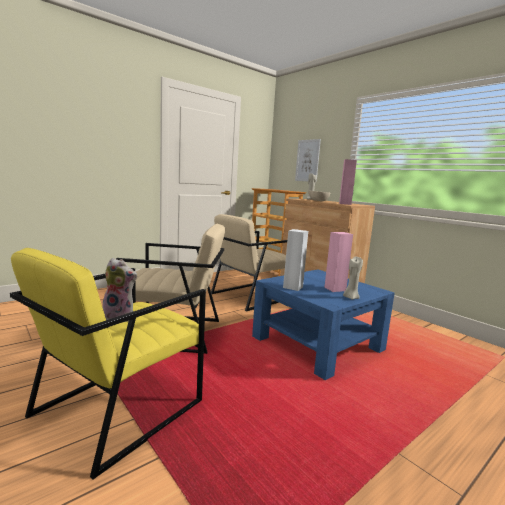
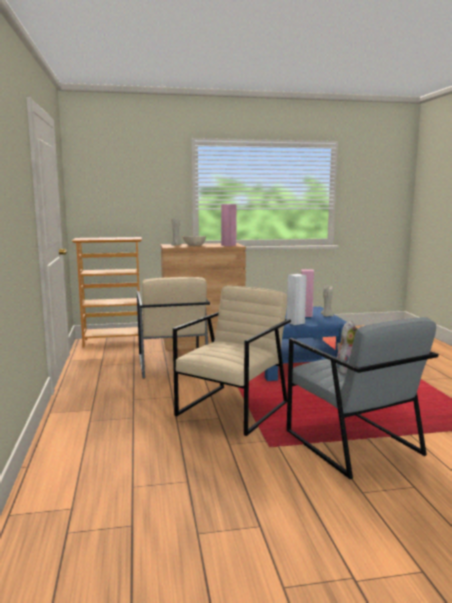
camera: 60 degrees left, 0 degrees up
(117, 408) = (352, 443): yellow armchair -> grey armchair
(307, 160) = (134, 200): picture -> none

